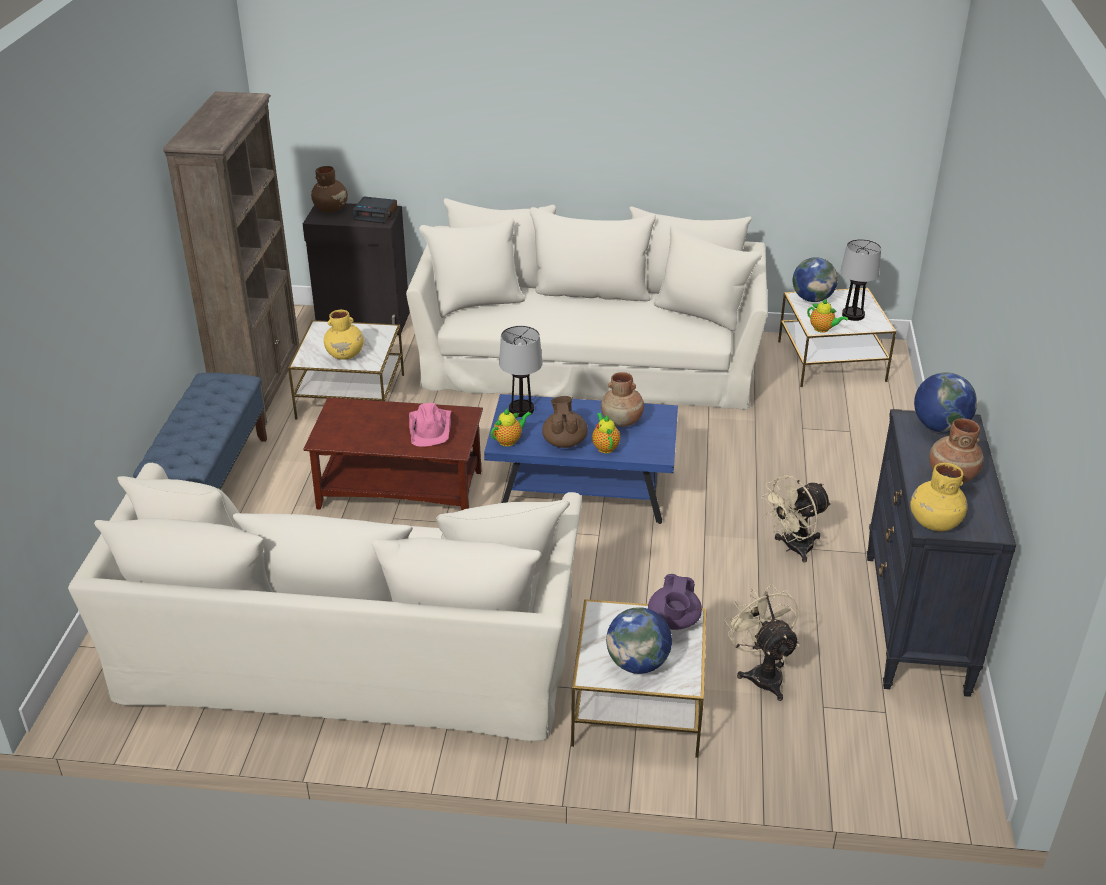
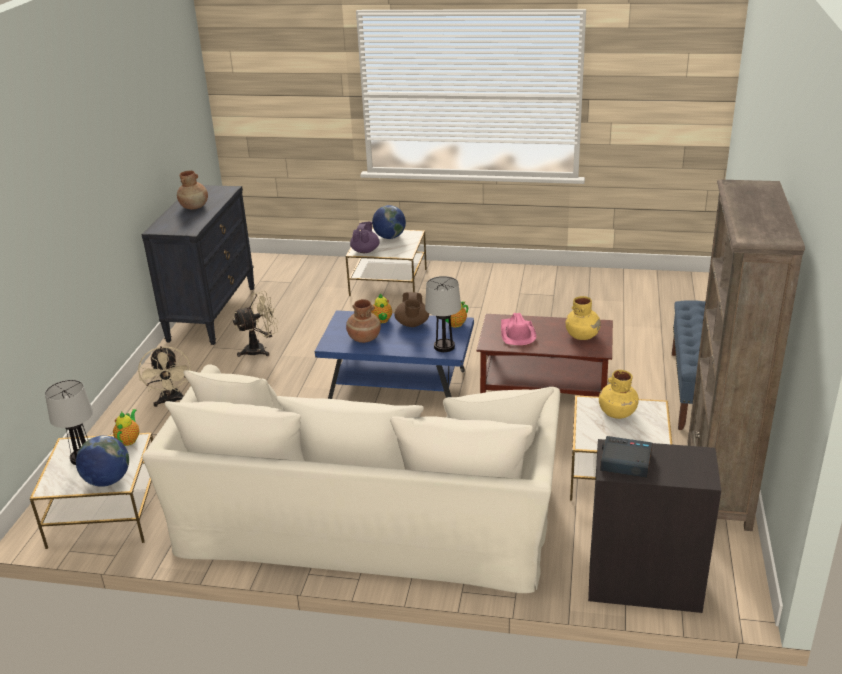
camera: 175 degrees left, 5 degrees down
(331, 209) = (691, 474): brown vase -> none
(349, 647) = (552, 302): beige sofa -> none
(762, 673) = (316, 293): beige fan -> beige fan (171, 401)
(823, 329) = (129, 440): teapot -> teapot turned 60 degrees clockwise
(934, 522) = (225, 190): yellow vase -> yellow vase (582, 336)
(940, 427) = (175, 227): globe -> none

